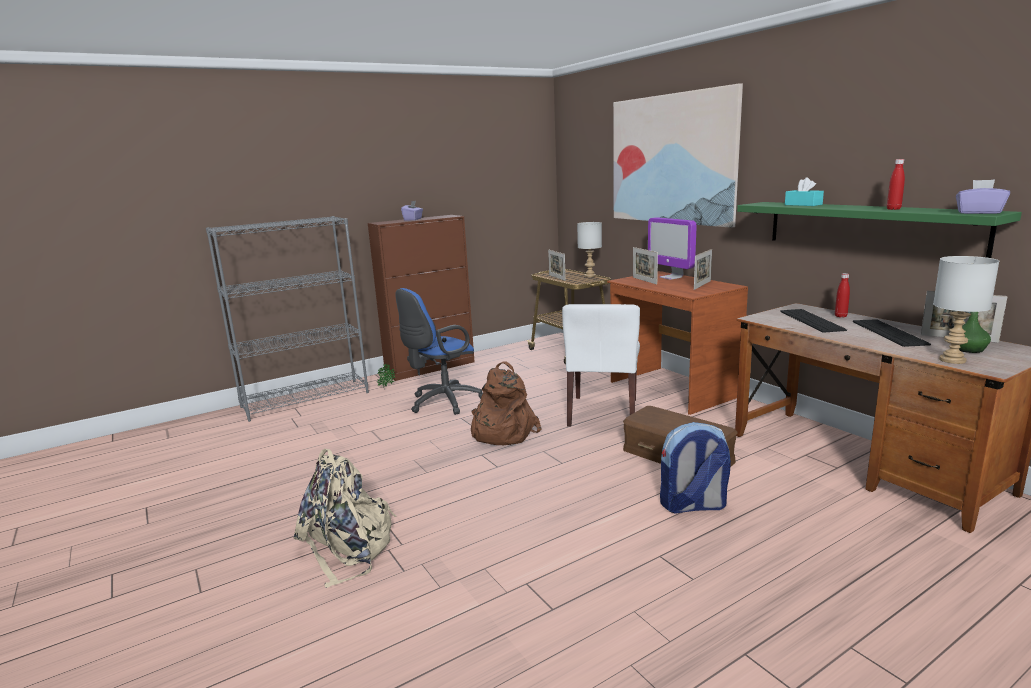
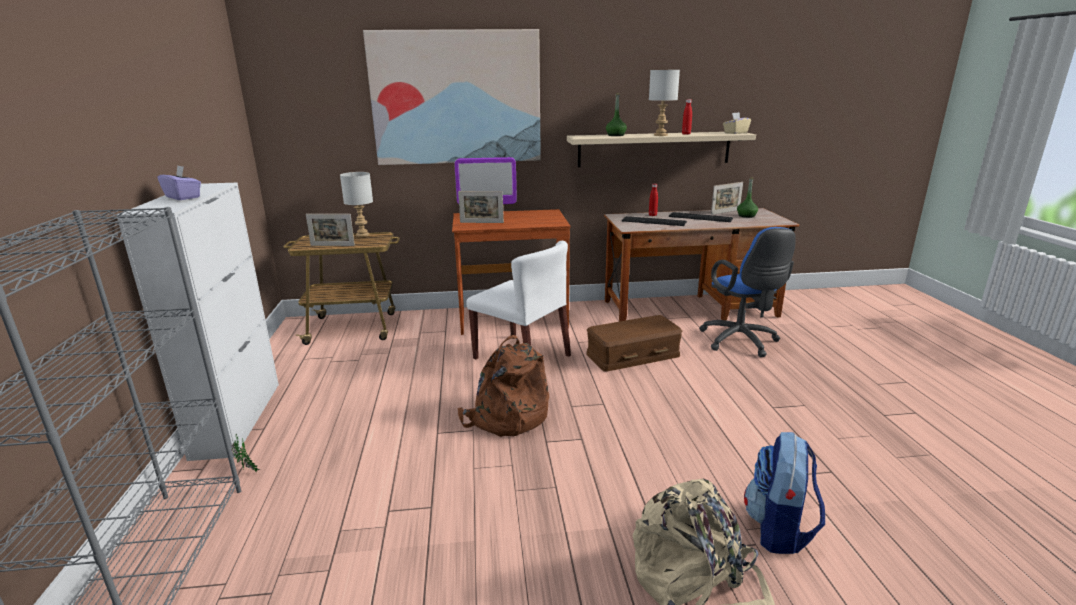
camera: 65 degrees left, 5 degrees up
(431, 367) = (238, 418): brown cabinet -> white cabinet
(442, 403) = (375, 435): blue office chair -> blue office chair (741, 342)
(692, 506) = (711, 374): backpack -> backpack (779, 529)
(702, 285) = (533, 215): picture frame -> none
(803, 205) = (615, 135): turquoise tissue box -> green bottle
(868, 227) = (654, 149): green shelf -> beige shelf
(951, 360) = (762, 222): grey table lamp -> grey table lamp (660, 135)
(978, 212) = (735, 133): purple tissue box -> beige tissue box

